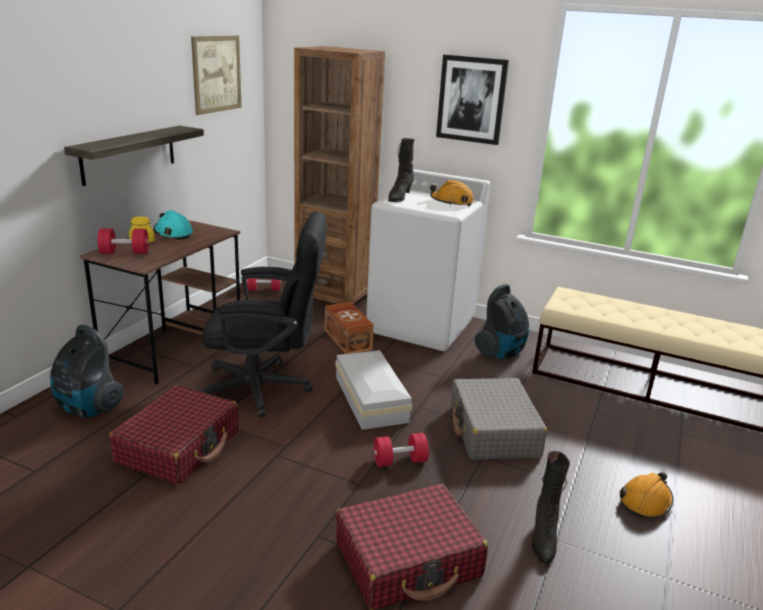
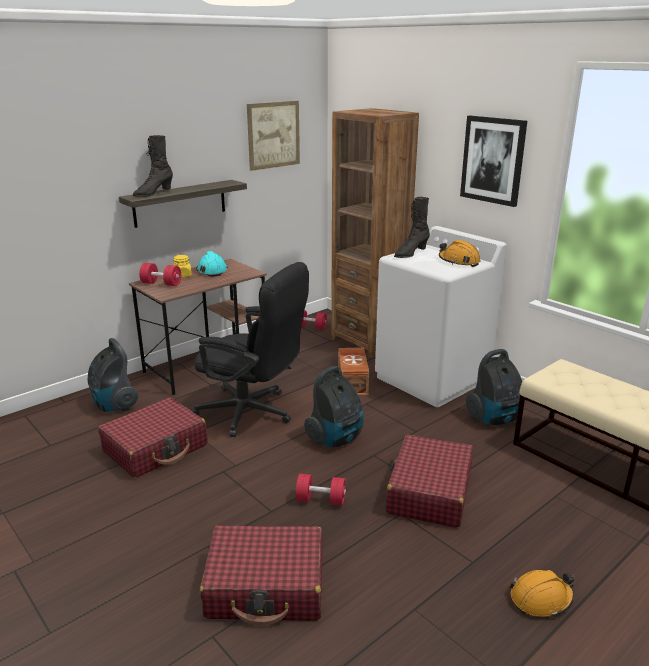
camera: 25 degrees right, 0 degrees up
(371, 398) = (336, 438): white storage box -> vacuum cleaner
(493, 431) = (429, 492): grey suitcase -> red suitcase
(543, 538) = (403, 604): black boot -> black boot (153, 193)

